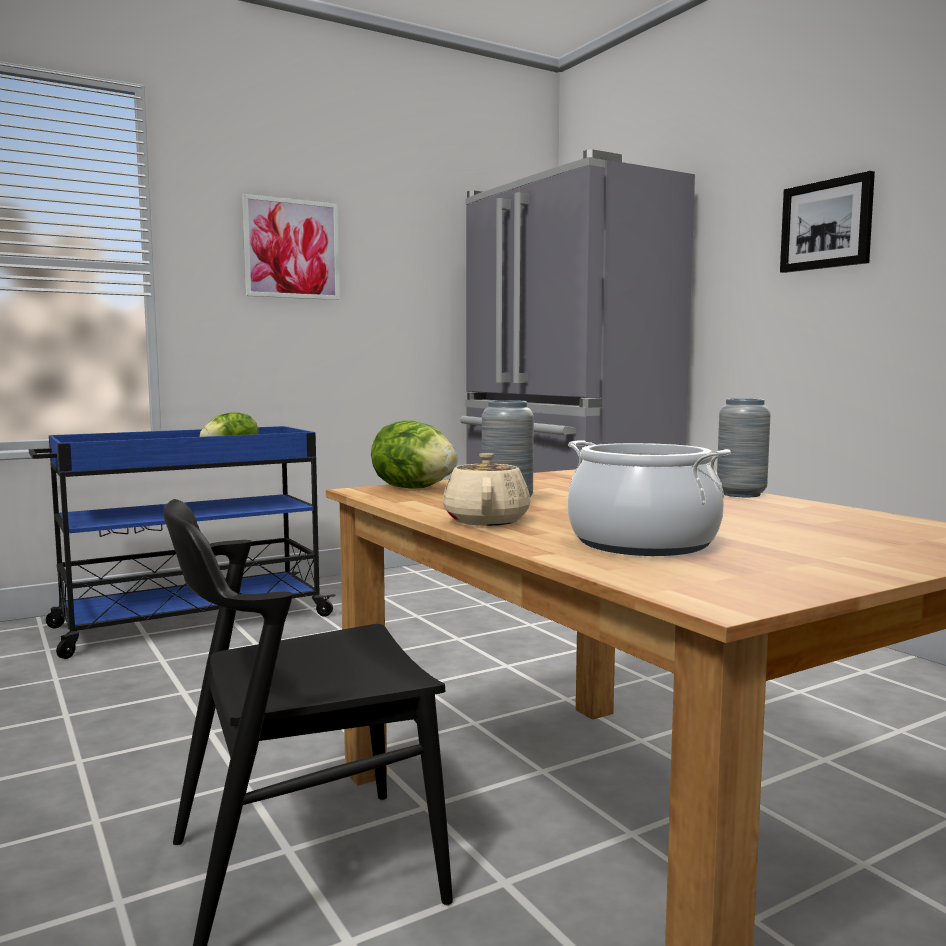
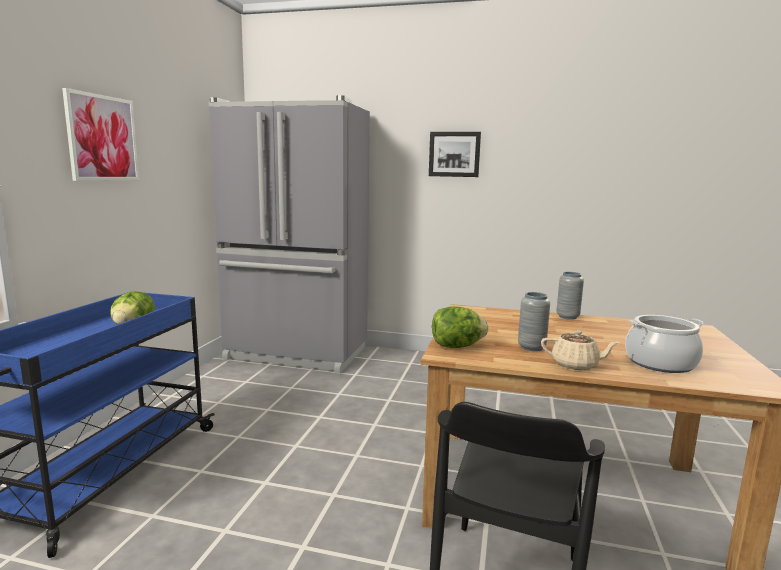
camera: 45 degrees left, 5 degrees up
(486, 520) = (576, 365): beige teapot -> beige teapot turned 150 degrees clockwise

